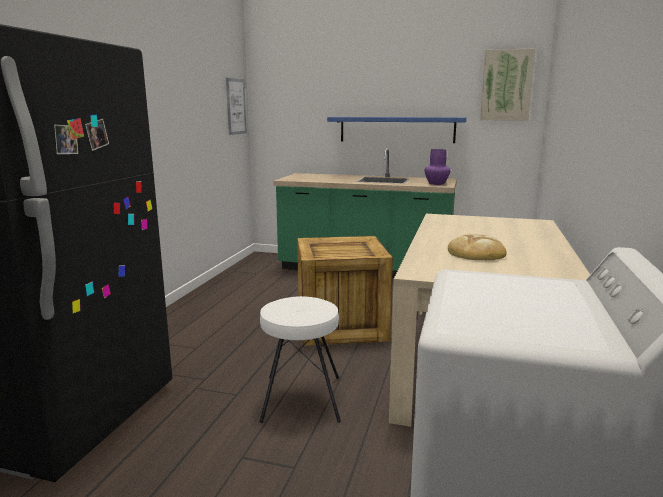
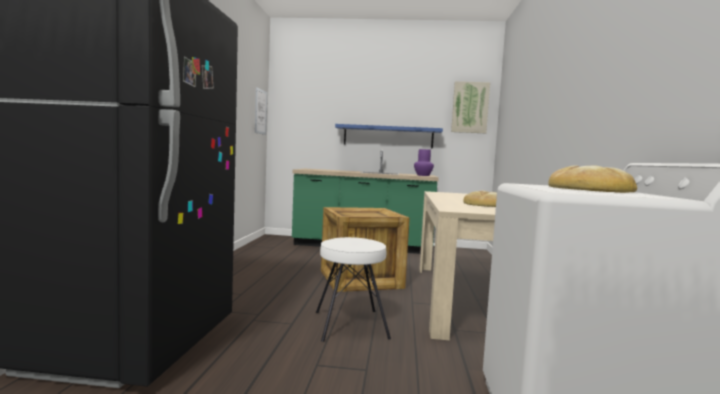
camera: 10 degrees left, 10 degrees down
(532, 300) = (591, 189): none -> bread

